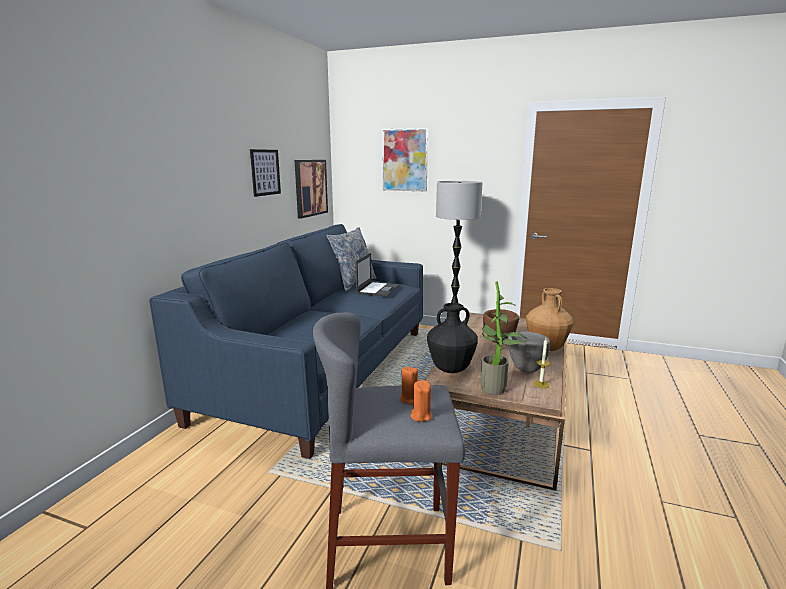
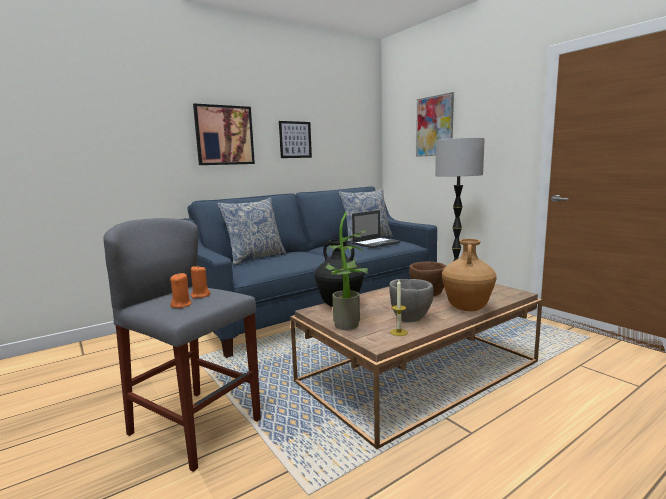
camera: 35 degrees right, 5 degrees down
(280, 330) = (255, 258): none -> pillow
(310, 187) = (351, 155): picture -> picture (224, 135)

